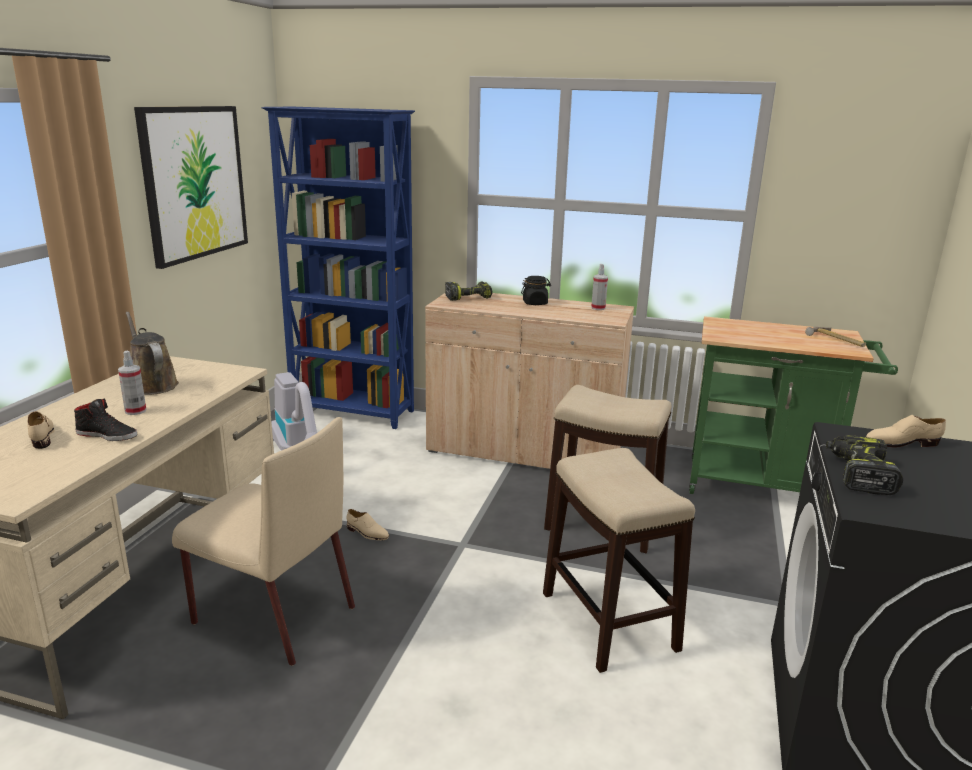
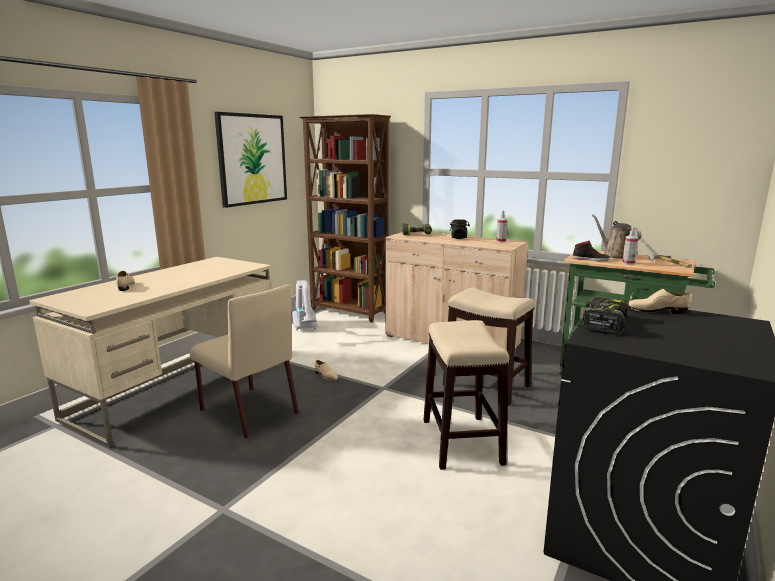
camera: 15 degrees right, 5 degrees down
(107, 435) = (160, 287): black shoe -> black shoe (590, 259)
(135, 411) = (183, 279): spray bottle -> spray bottle (628, 263)
(151, 385) = (201, 268): brown watering can -> brown watering can (615, 255)
(353, 413) = (349, 312): blue bookcase -> brown bookcase

